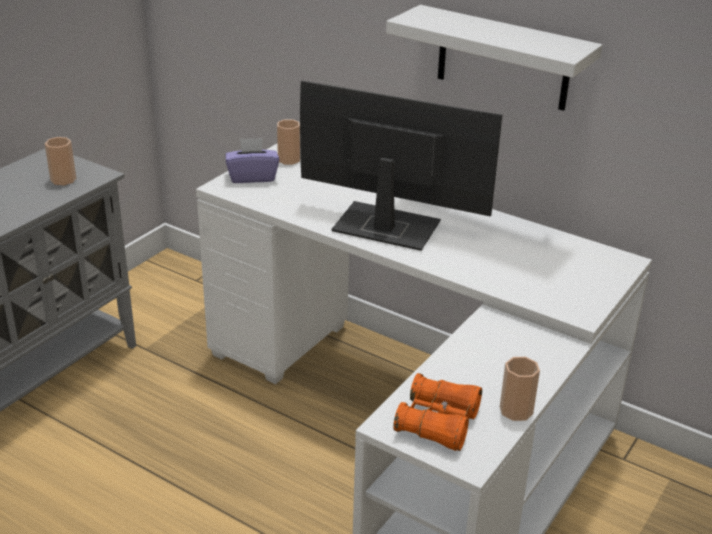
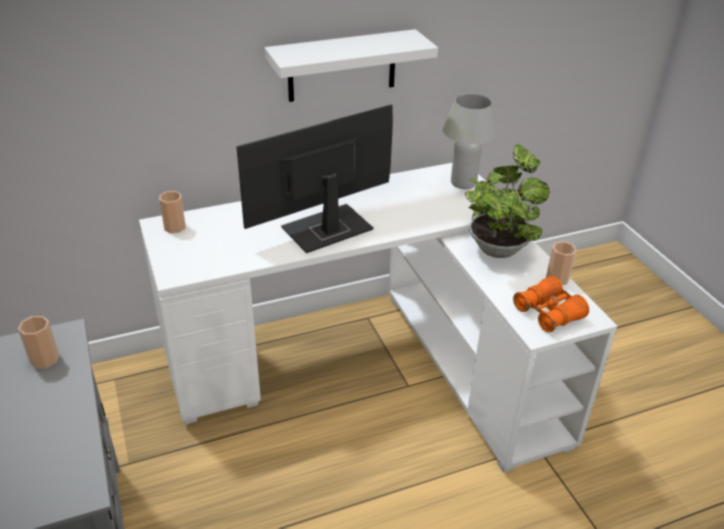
camera: 55 degrees left, 5 degrees up
(252, 177) = (178, 255): purple tissue box -> none
(522, 347) = (498, 246): none -> potted plant
(599, 274) = (463, 183): none -> white table lamp

